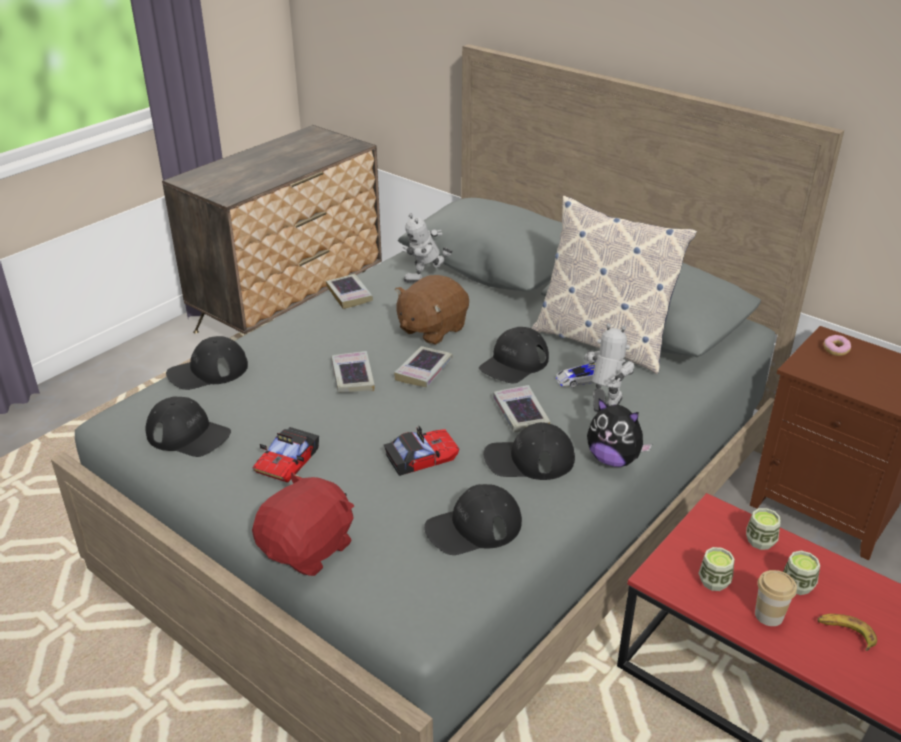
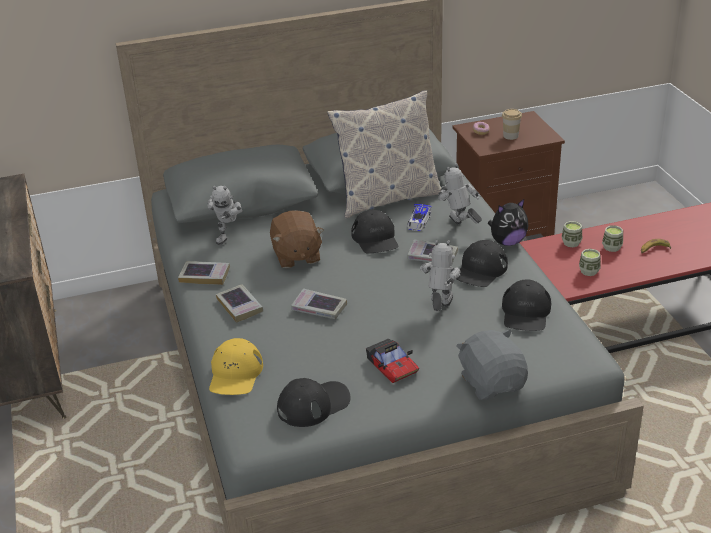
camera: 55 degrees left, 0 degrees up
(208, 371) = (235, 374): black cap -> yellow cap
(308, 549) = (492, 383): red plush toy -> grey plush toy
(421, 457) = (440, 309): toy car -> toy robot
(424, 371) = (345, 276): book -> book (240, 306)
(769, 615) = (625, 266): cup -> cup (510, 136)

